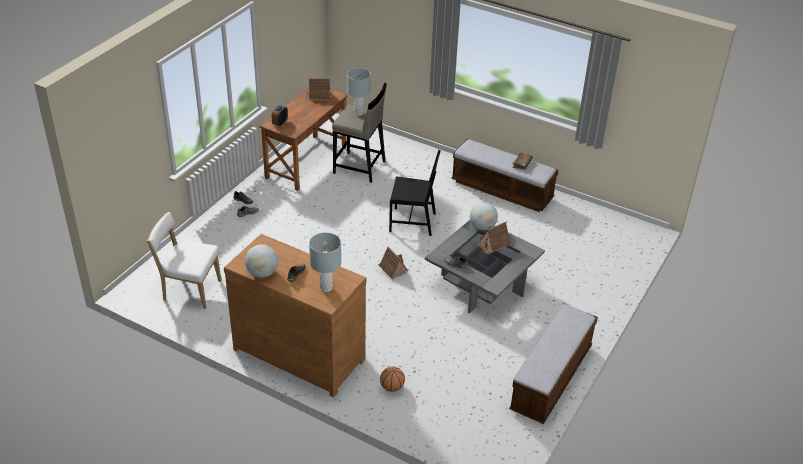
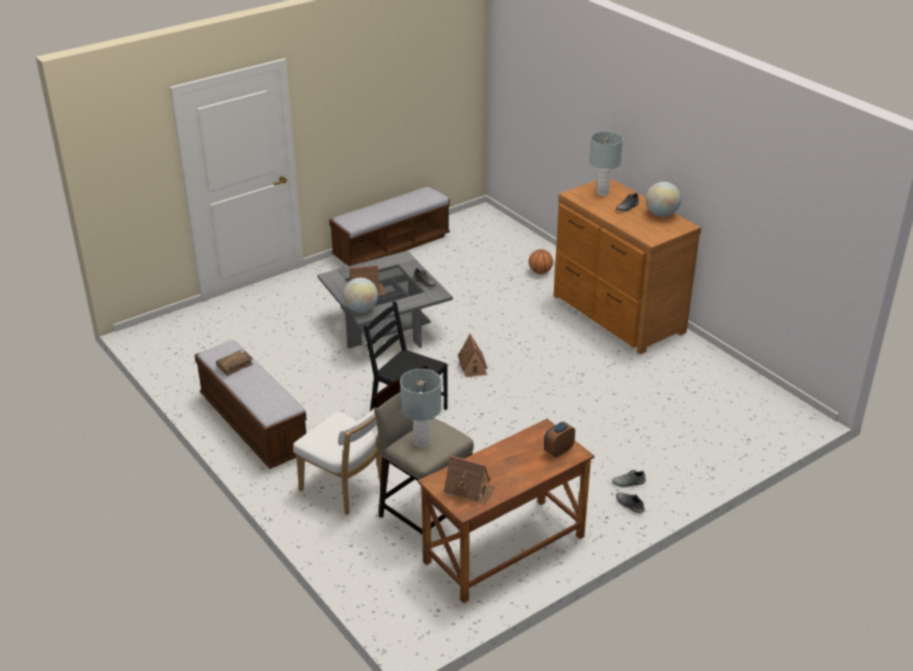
camera: 155 degrees left, 5 degrees down
(189, 290) = (727, 400): white chair -> white chair (345, 489)

